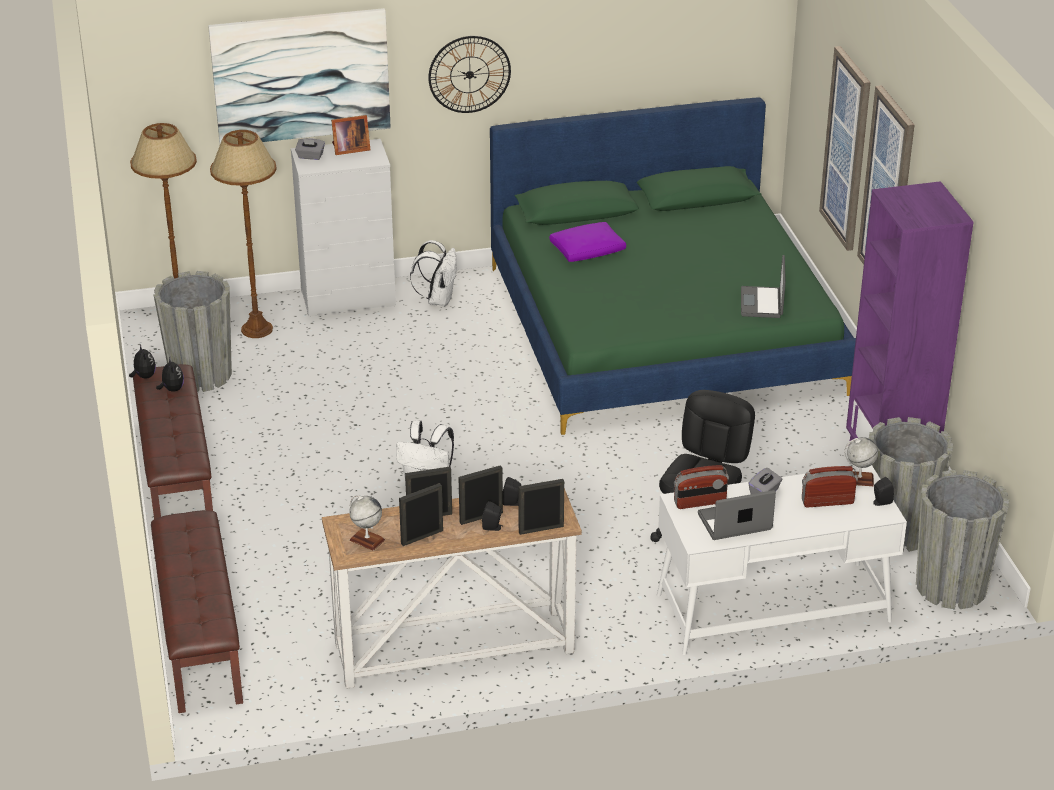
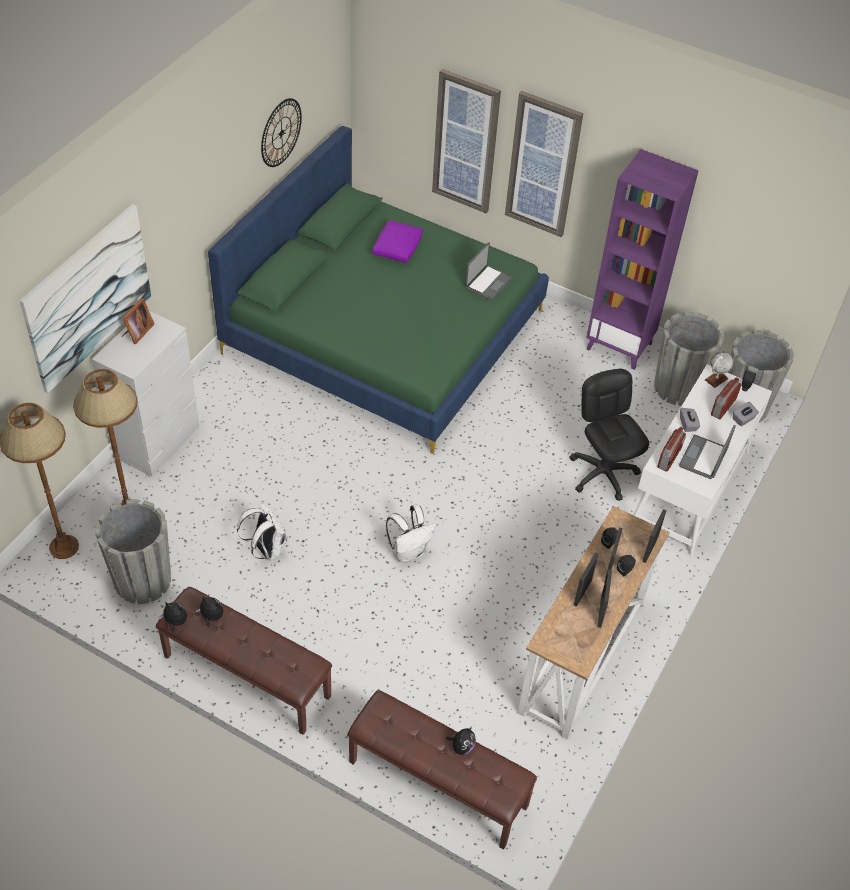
camera: 50 degrees left, 15 degrees up
(211, 582) = (461, 747): none -> plush toy
(310, 156) = (118, 357): grey tissue box -> grey tissue box (743, 419)
(367, 540) = (576, 641): globe -> none
(438, 299) = (219, 402): white backpack -> white backpack (266, 549)
(469, 74) = (189, 219): wall clock -> wall clock (281, 132)
(588, 250) = (336, 308): purple pillow -> purple pillow (397, 247)
(762, 303) = (487, 283): laptop -> laptop turned 105 degrees counterclockwise

